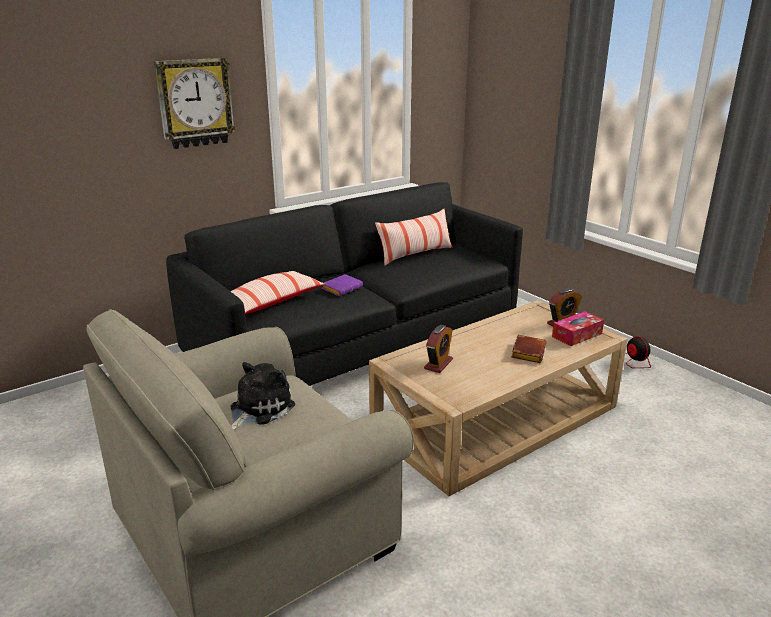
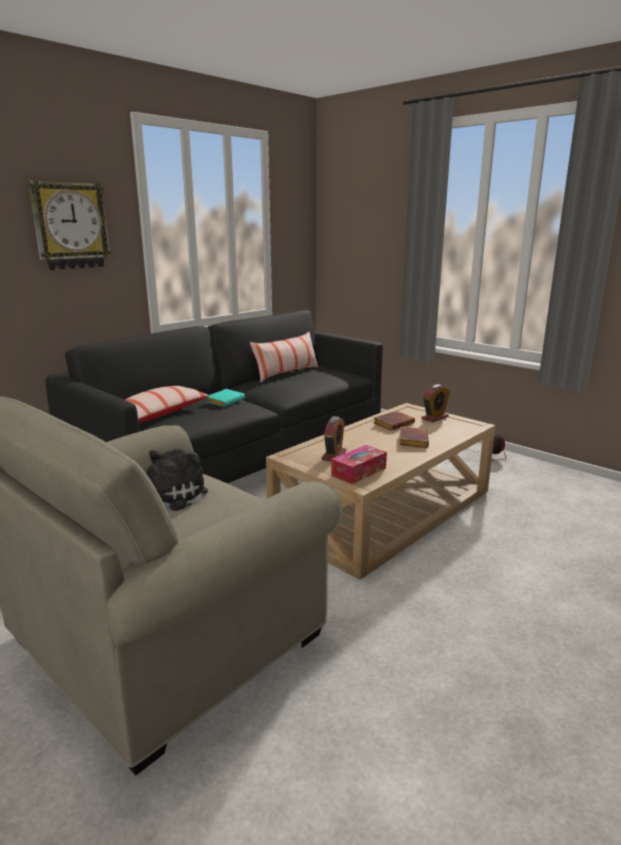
camera: 10 degrees left, 5 degrees down
(342, 288) = (225, 401): purple book -> turquoise book
(514, 328) = (393, 424): none -> brown book
(577, 335) = (451, 425): tissue box -> tissue box (358, 471)

